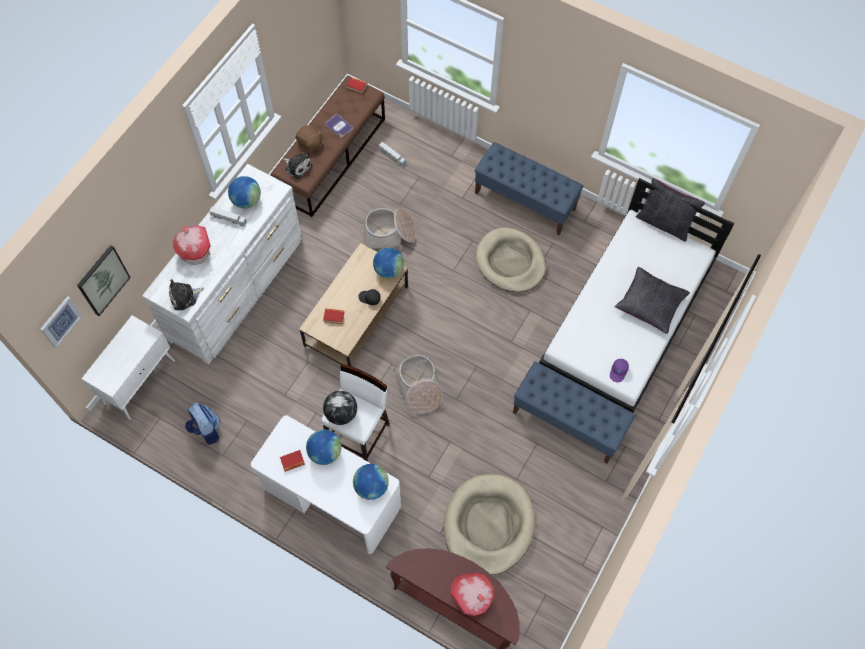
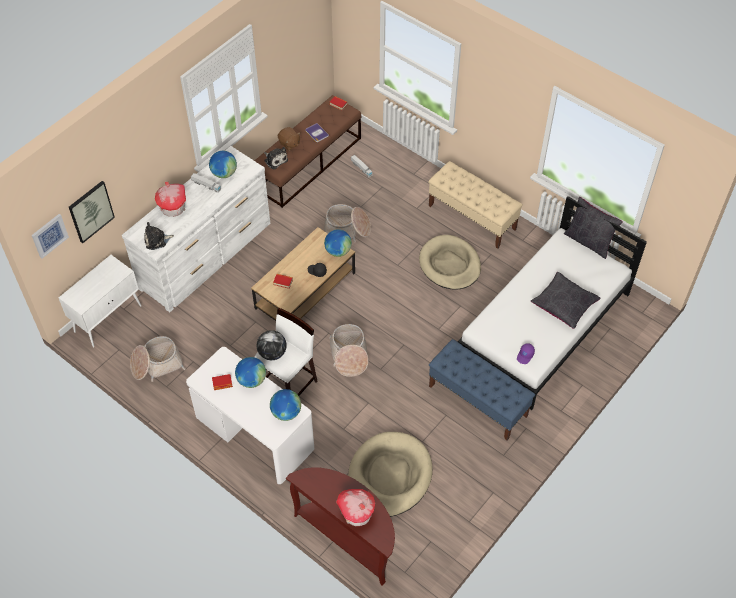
camera: 10 degrees right, 10 degrees down
(206, 430) = (156, 364): backpack -> basket
(525, 201) = (472, 217): blue bench -> beige bench

